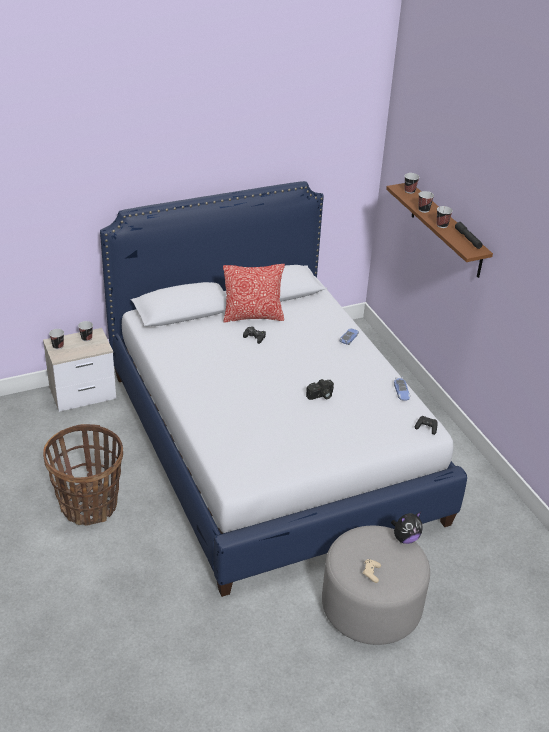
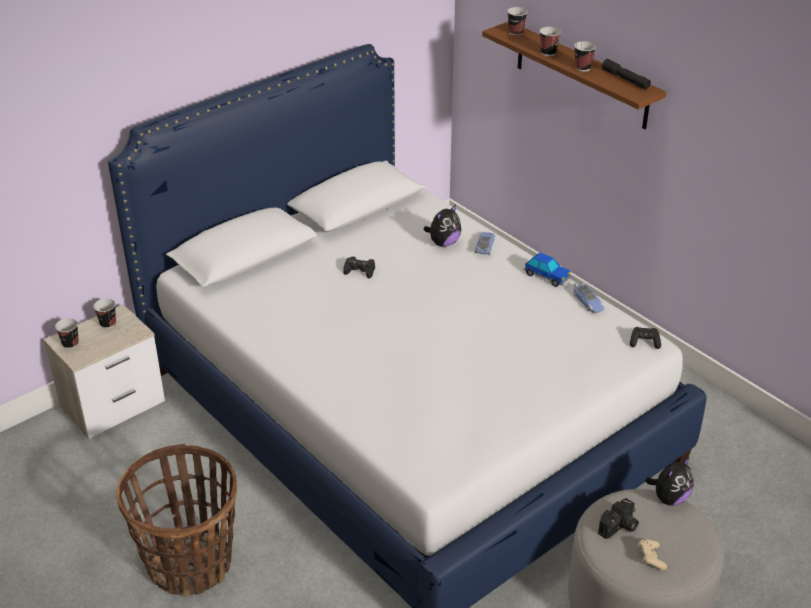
camera: 15 degrees left, 0 degrees up
(253, 316) = (344, 243): pillow -> none
(321, 330) = (443, 243): none -> plush toy
(321, 396) = (487, 331): camera -> camera (619, 527)
(381, 368) = (547, 276): none -> toy car

